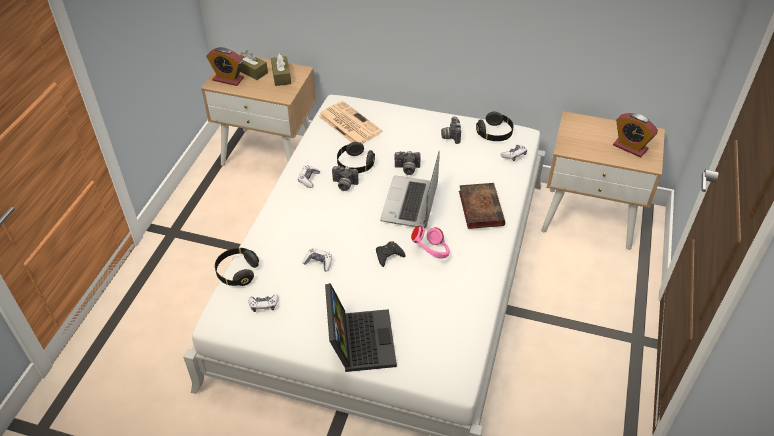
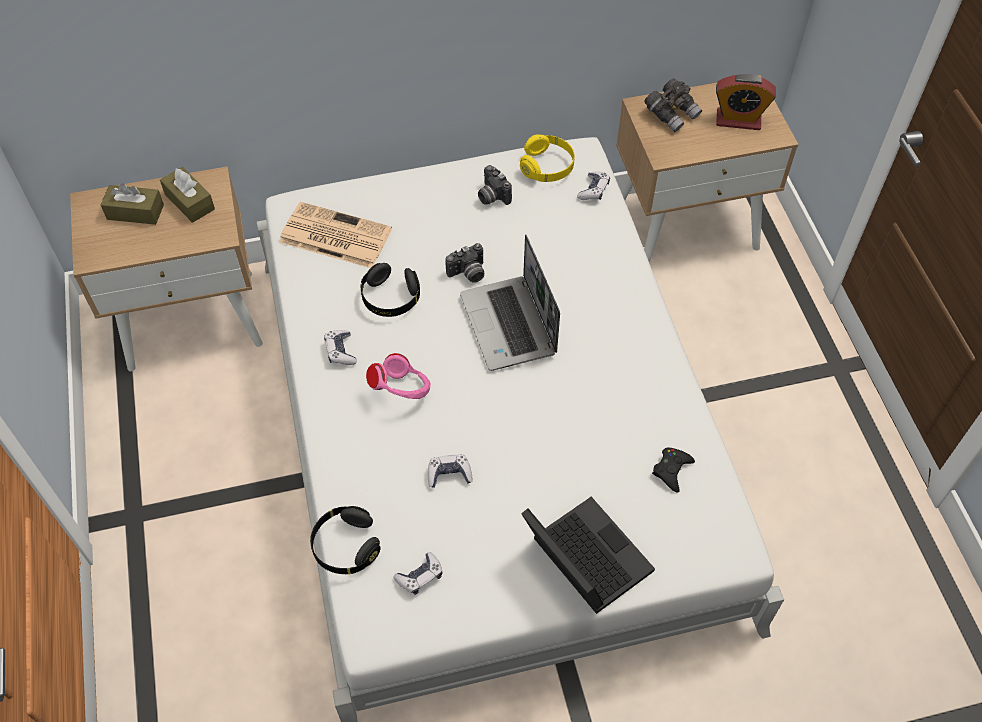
camera: 30 degrees left, 10 degrees up
(228, 79) = (107, 241): alarm clock -> none
(344, 185) = (399, 338): camera -> none
(388, 255) = (535, 417): black game controller -> black game controller (671, 470)
(431, 252) = (585, 385): pink headphones -> pink headphones (402, 391)
(480, 207) = (602, 288): book -> none
(494, 134) = (547, 167): black headphones -> yellow headphones
(588, 129) = (671, 114): none -> grey binoculars

